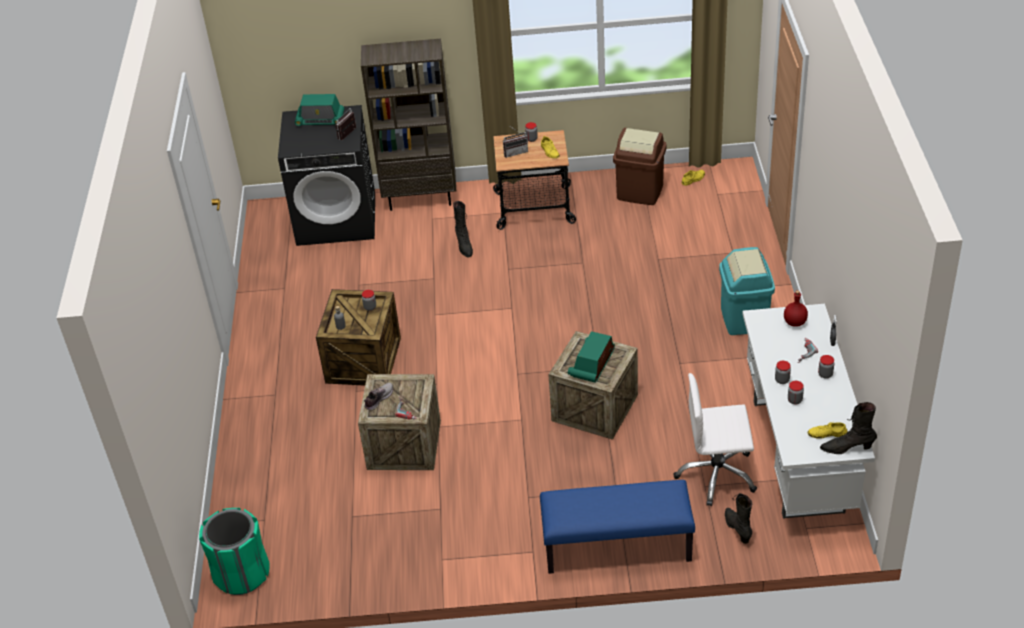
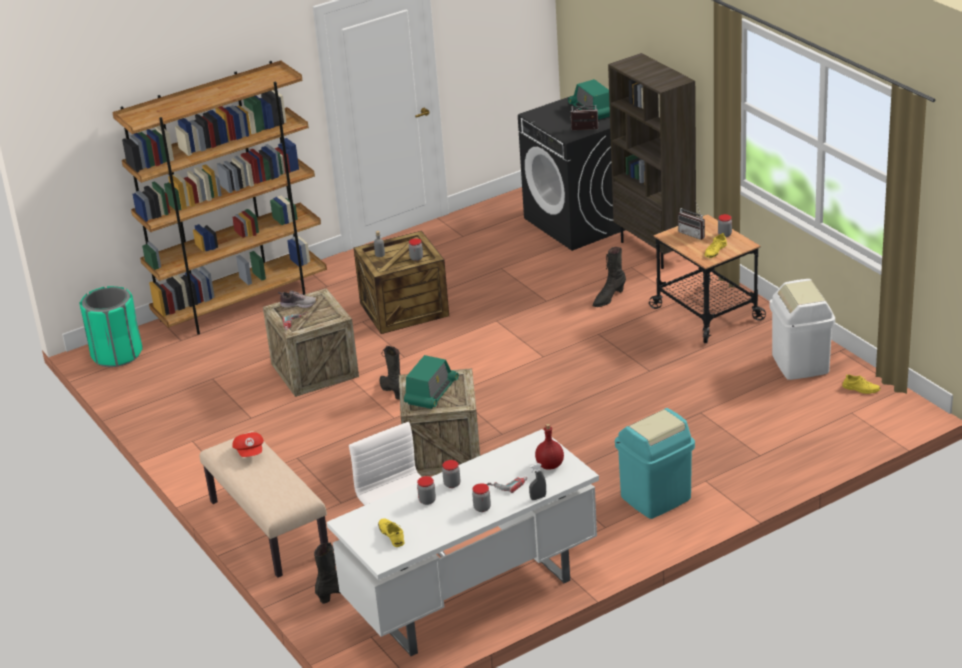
camera: 60 degrees right, 10 degrees down
(245, 459) = (242, 304): none -> brown bookcase
(581, 501) = (250, 452): none -> red cap
(592, 364) = (431, 392): radio -> radio turned 120 degrees clockwise
(616, 547) = (267, 528): blue bench -> beige bench
(640, 192) = (801, 364): brown trash can -> white trash can
(847, 448) = (379, 553): black boot -> black boot (392, 391)

